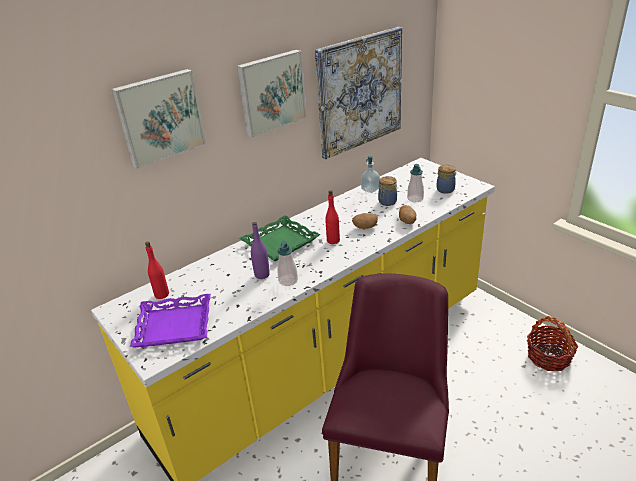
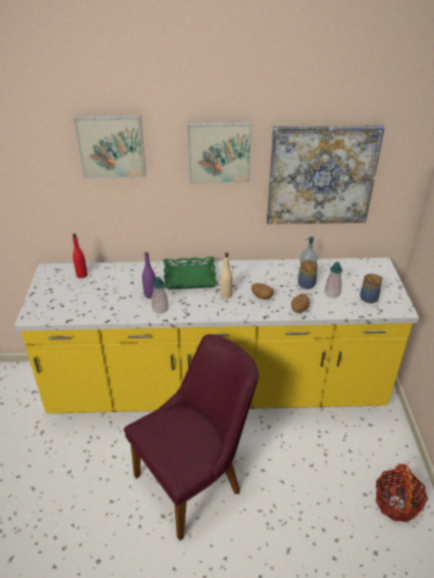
camera: 35 degrees right, 5 degrees up
(174, 326) = (64, 300): purple tray -> none
(333, 240) = (225, 295): red bottle -> beige bottle

